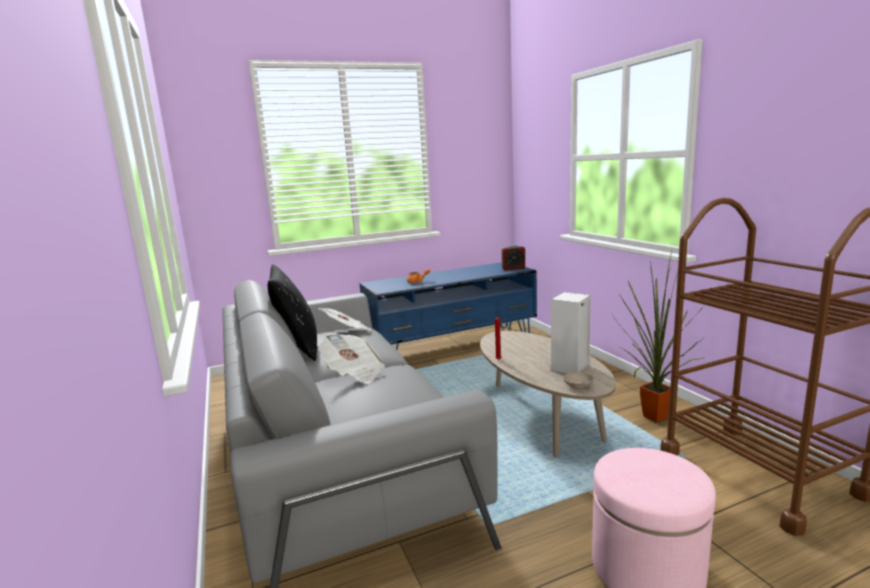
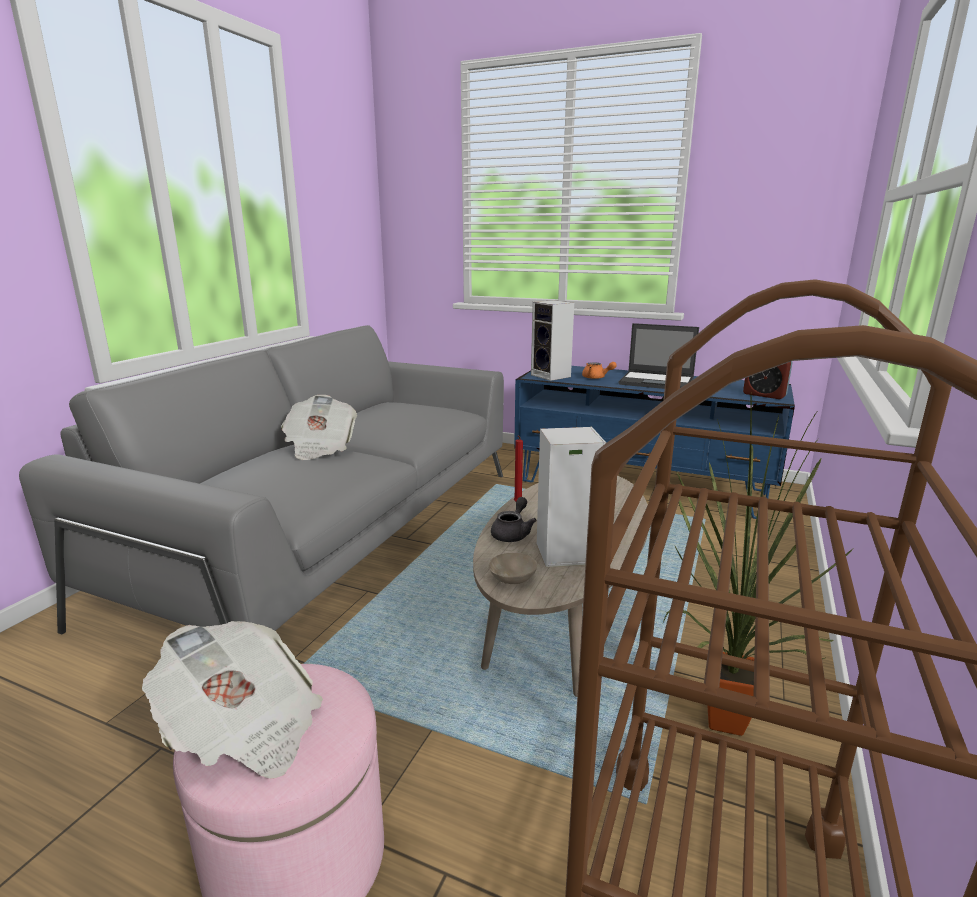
camera: 45 degrees right, 5 degrees up
(298, 348) = (362, 410): black pillow -> none
(347, 331) = (431, 410): newspaper -> newspaper (244, 728)
(391, 287) = (552, 376): none -> speaker
(452, 275) = (657, 382): none -> laptop
(531, 371) = (512, 533): none -> grey teapot

